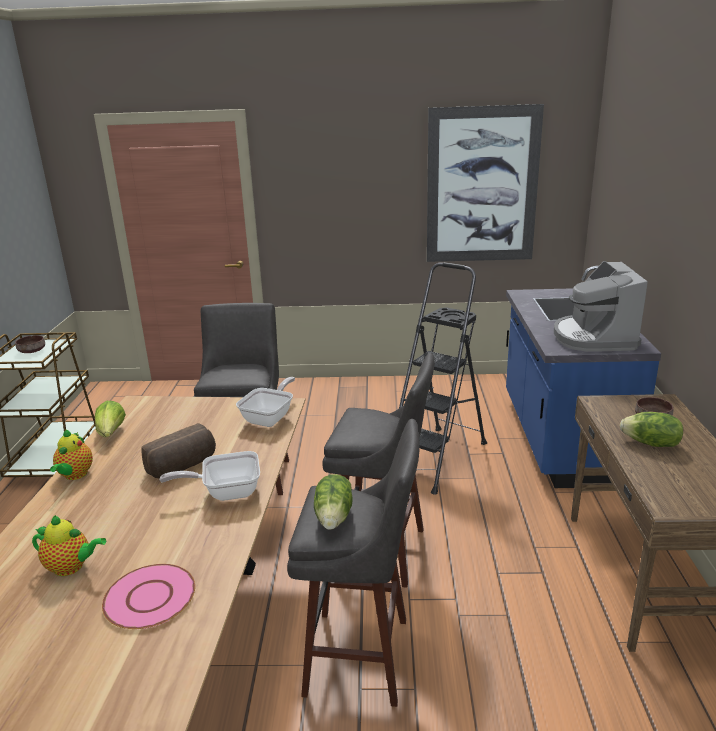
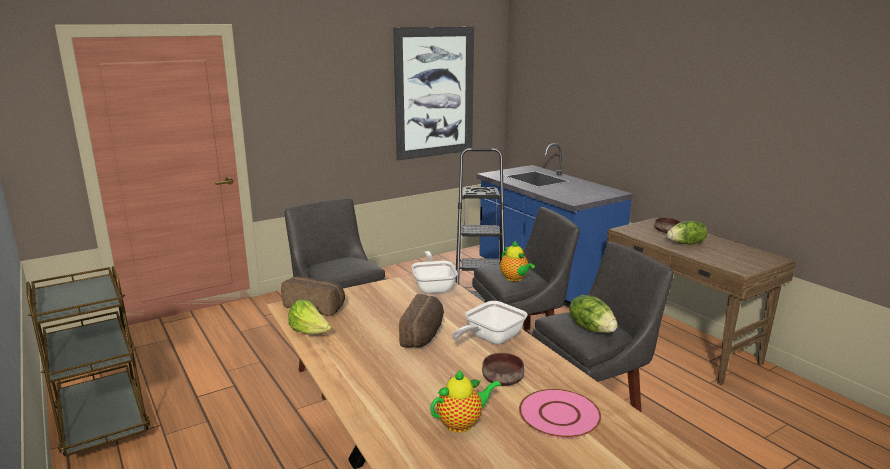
camera: 35 degrees left, 5 degrees down
(31, 351) = (73, 295): brown bowl -> brown bowl (503, 380)
(75, 475) = (336, 369): teapot -> teapot (515, 279)
(152, 409) = (315, 306): none -> bread
(593, 338) = (583, 192): coffee machine -> none

